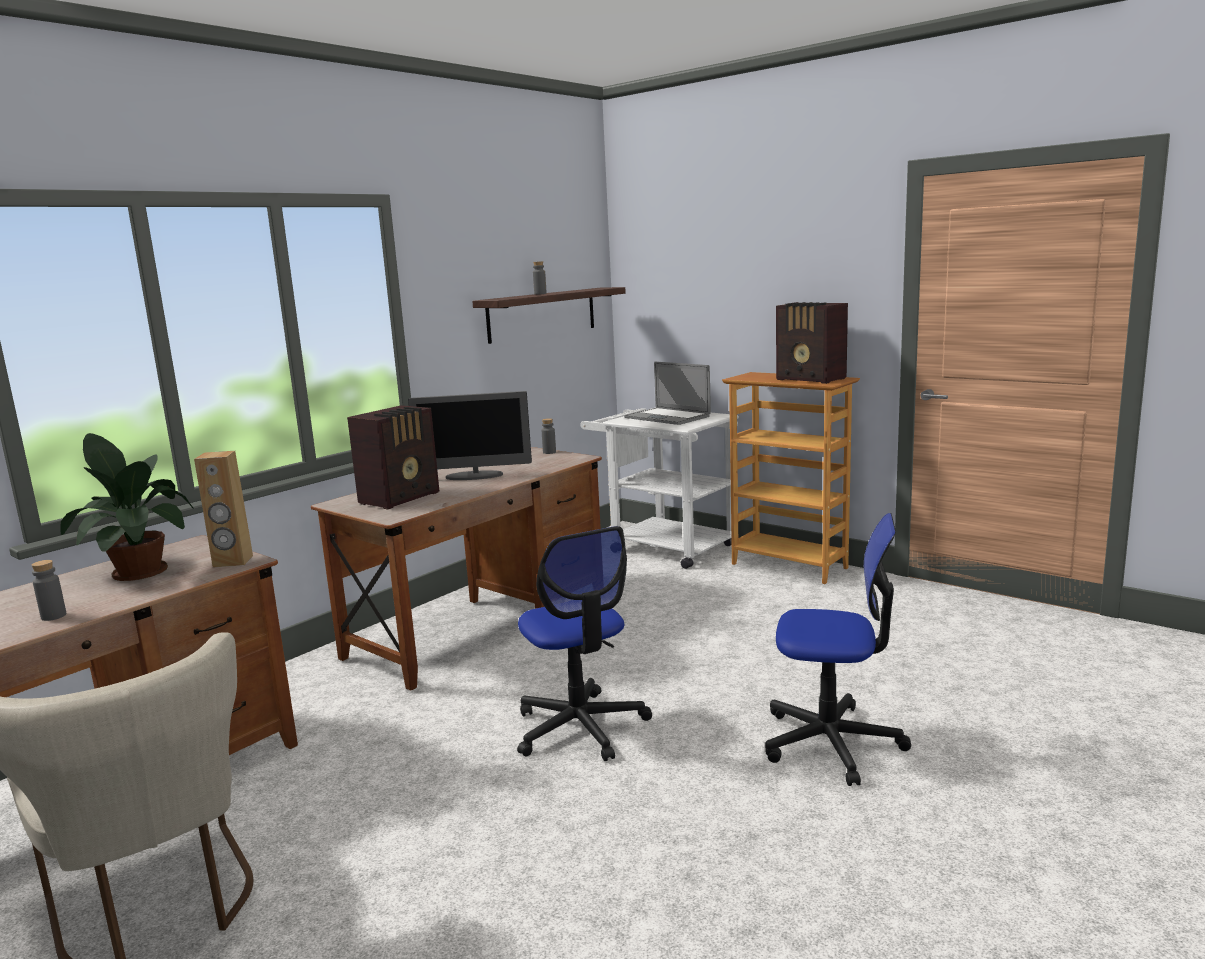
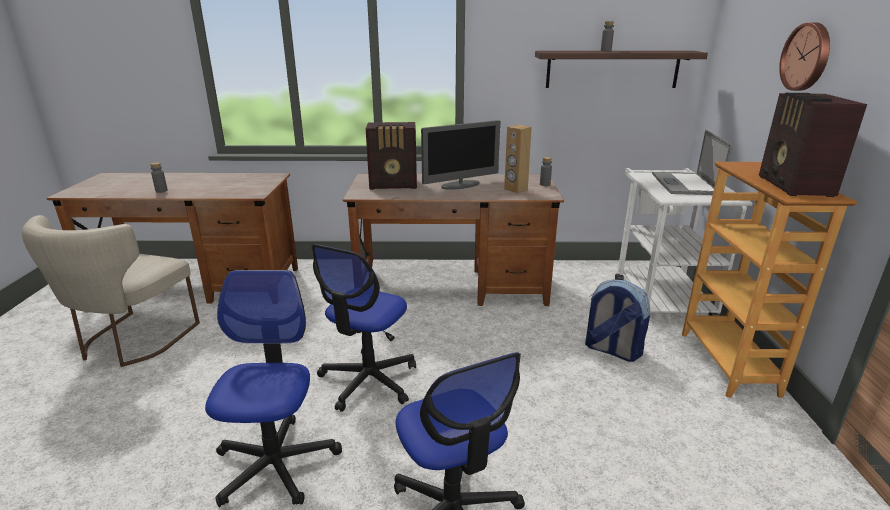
camera: 50 degrees right, 10 degrees up
(139, 570) = (229, 181): potted plant -> none
(233, 561) = (254, 191): brown speaker -> brown speaker (515, 190)
(475, 476) = (460, 185): monitor -> monitor turned 75 degrees counterclockwise
(649, 825) = (276, 464): none -> office chair
(710, 597) = (611, 350): none -> backpack
(753, 277) = (807, 57): none -> wall clock

